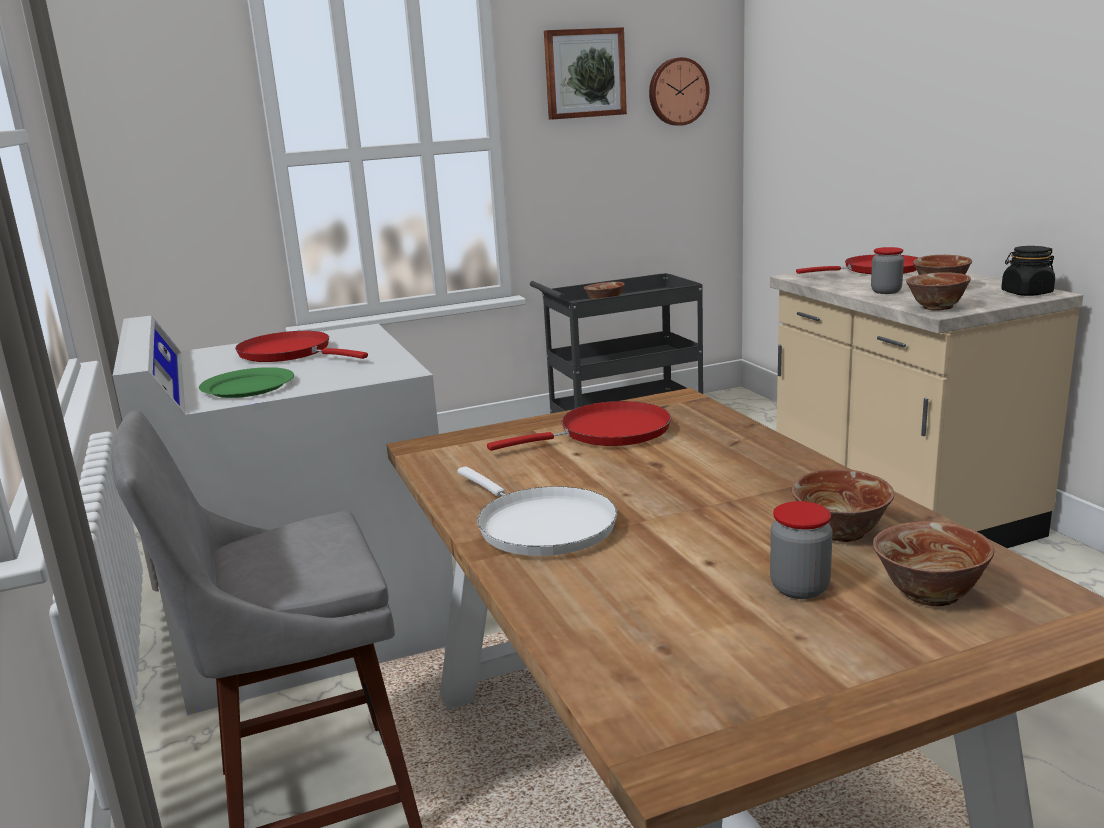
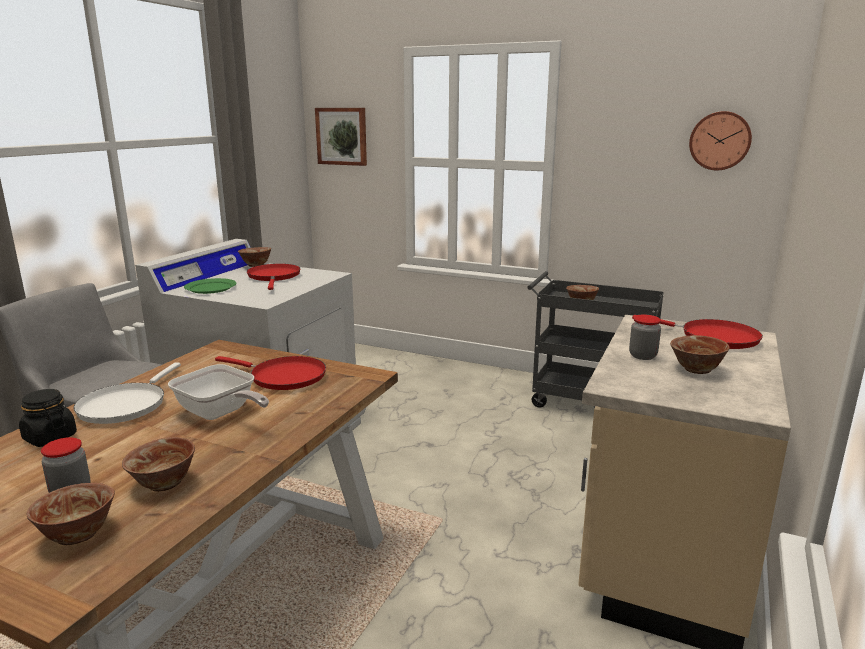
camera: 45 degrees right, 0 degrees up
(584, 73) = (630, 120): picture -> picture (342, 136)
(670, 479) = (220, 413): none -> frying pan
(936, 308) = (618, 383): bowl -> bowl (256, 265)
(1026, 293) = (741, 403): black jar -> black jar (50, 437)

